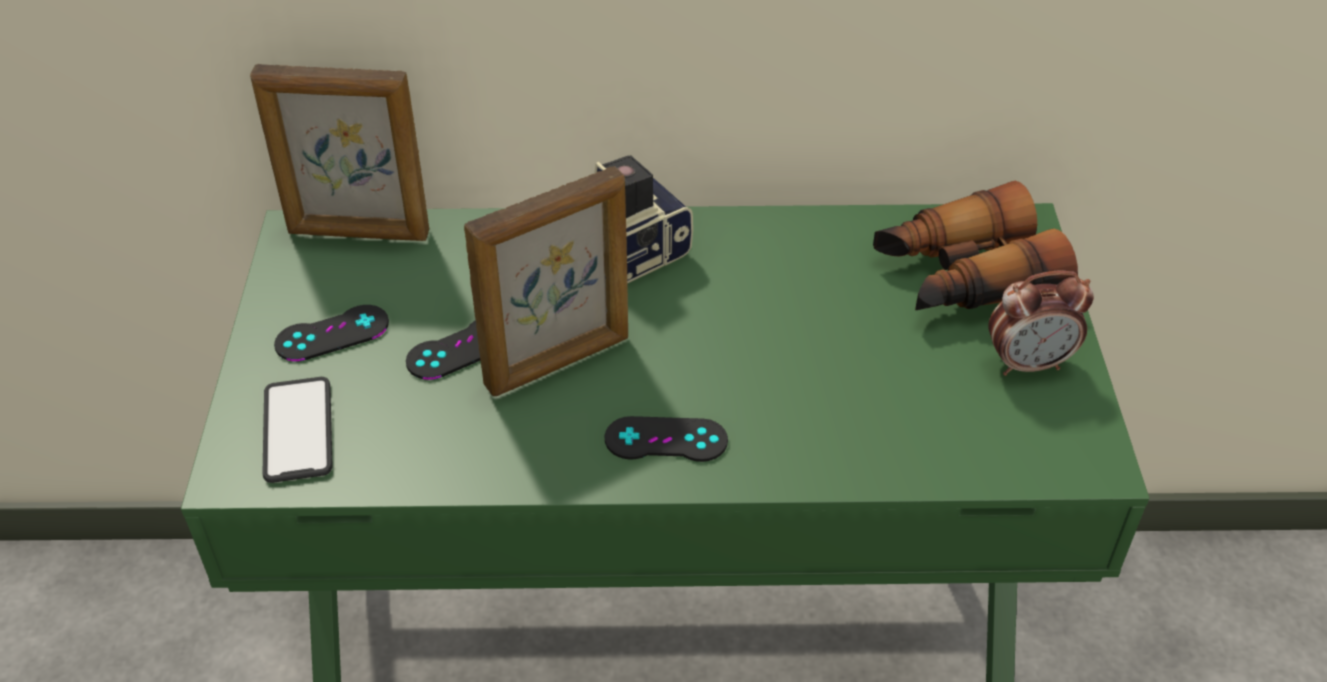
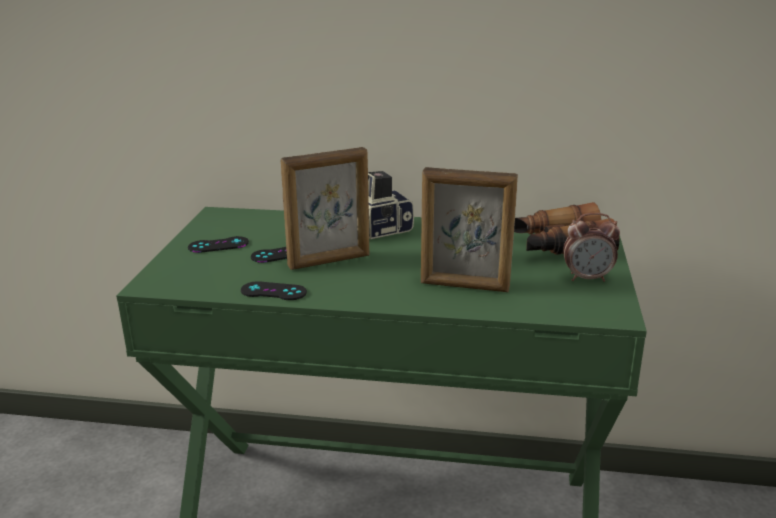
camera: 10 degrees right, 20 degrees down
(298, 430) = (186, 274): phone -> none
(358, 233) = (246, 215): picture frame -> picture frame (464, 286)
(666, 440) = (376, 290): black game controller -> black game controller (273, 291)

